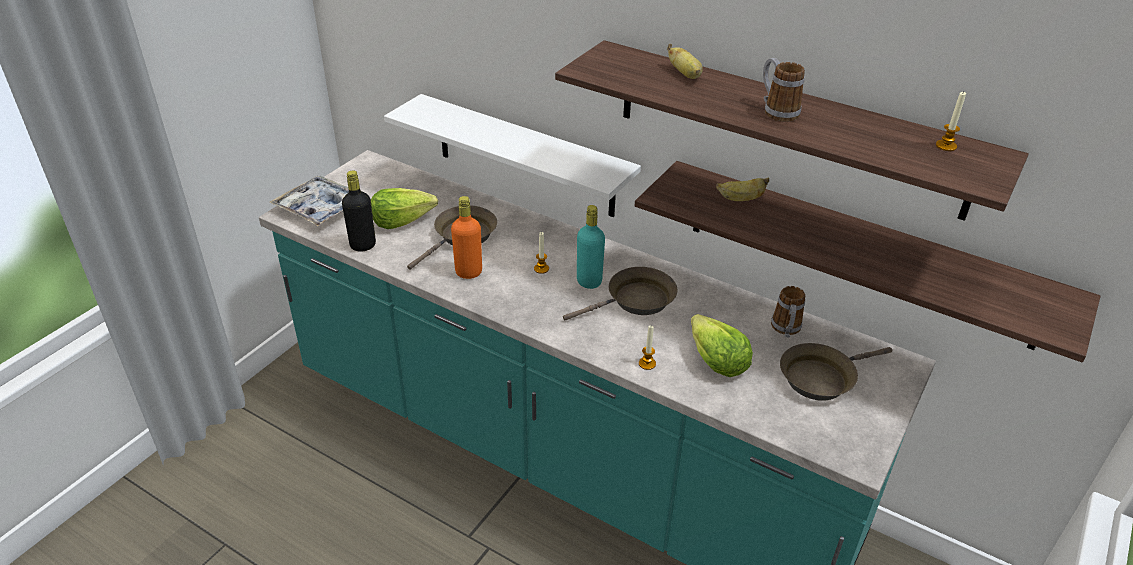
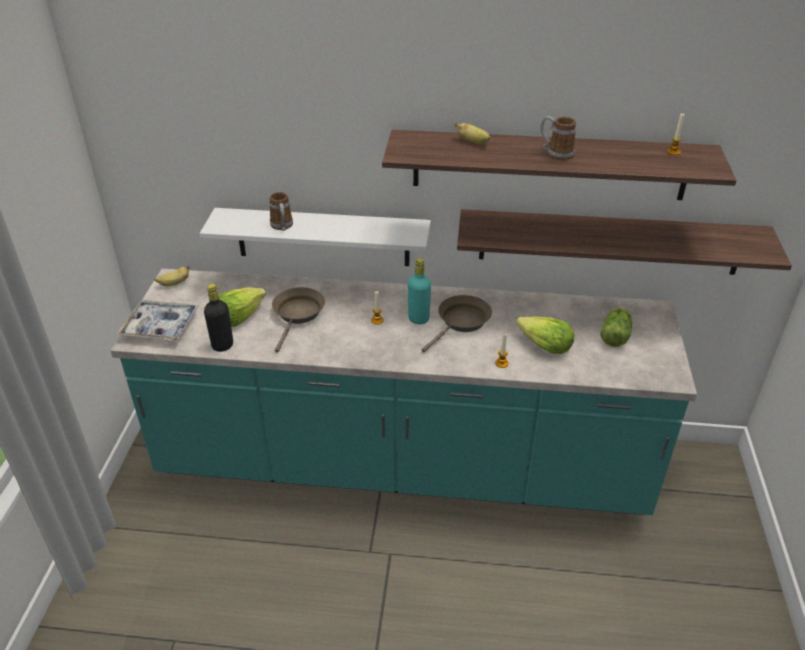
camera: 25 degrees left, 0 degrees up
(468, 272) = (324, 340): orange bottle -> none
(740, 199) = (526, 225): banana -> banana (174, 283)
(786, 330) = (572, 311): mug -> mug (282, 227)
(821, 377) = (615, 335): brown frying pan -> lettuce

